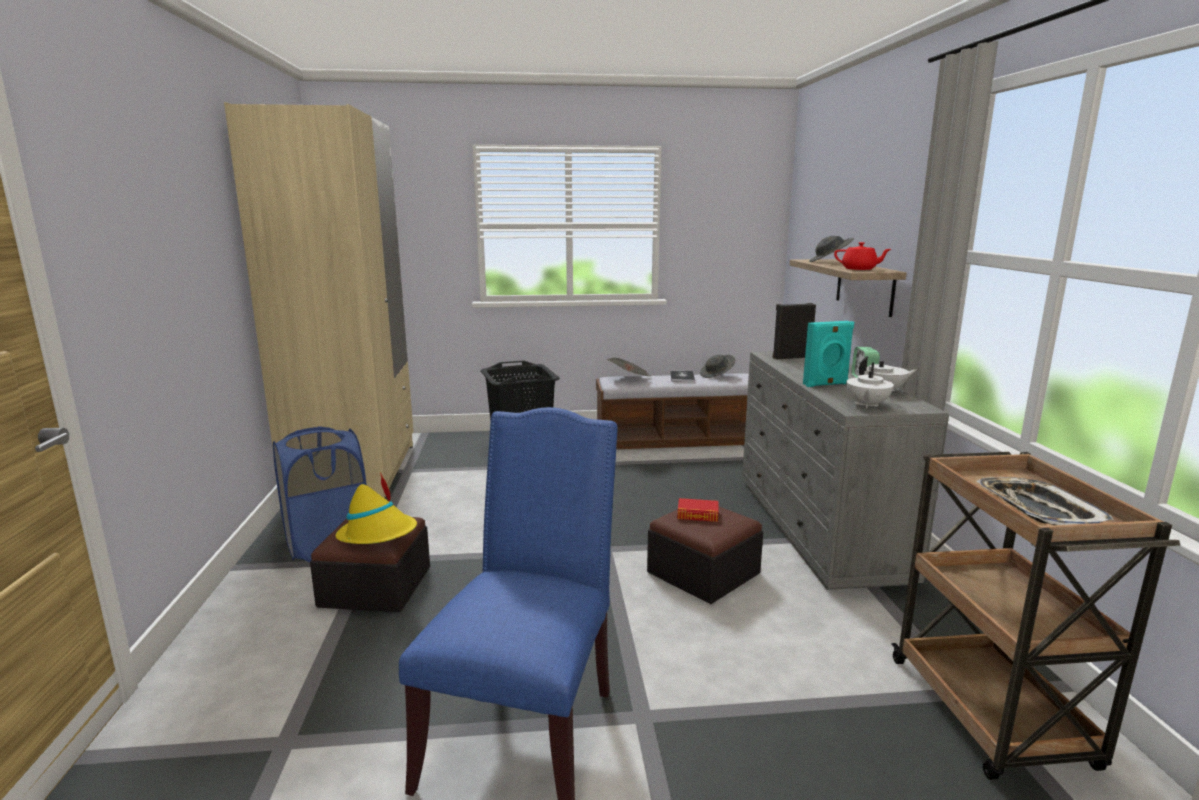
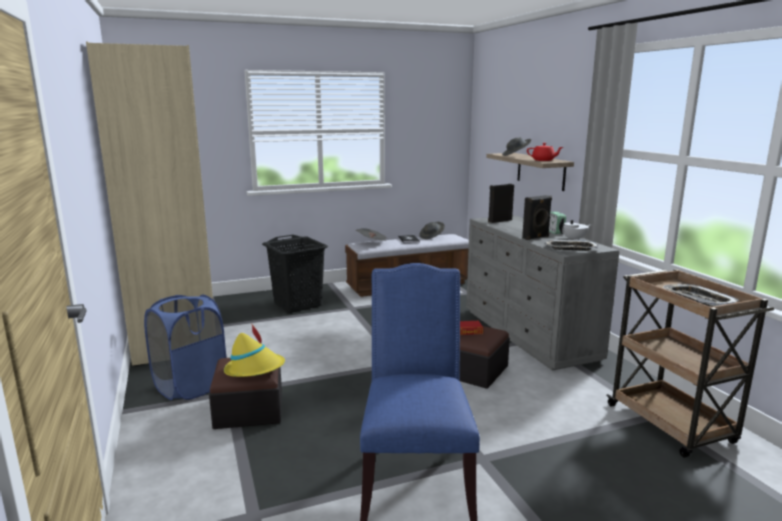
camera: 15 degrees left, 0 degrees up
(826, 384) = (536, 237): turquoise speaker -> black speaker
(866, 405) = (570, 249): white teapot -> tray

